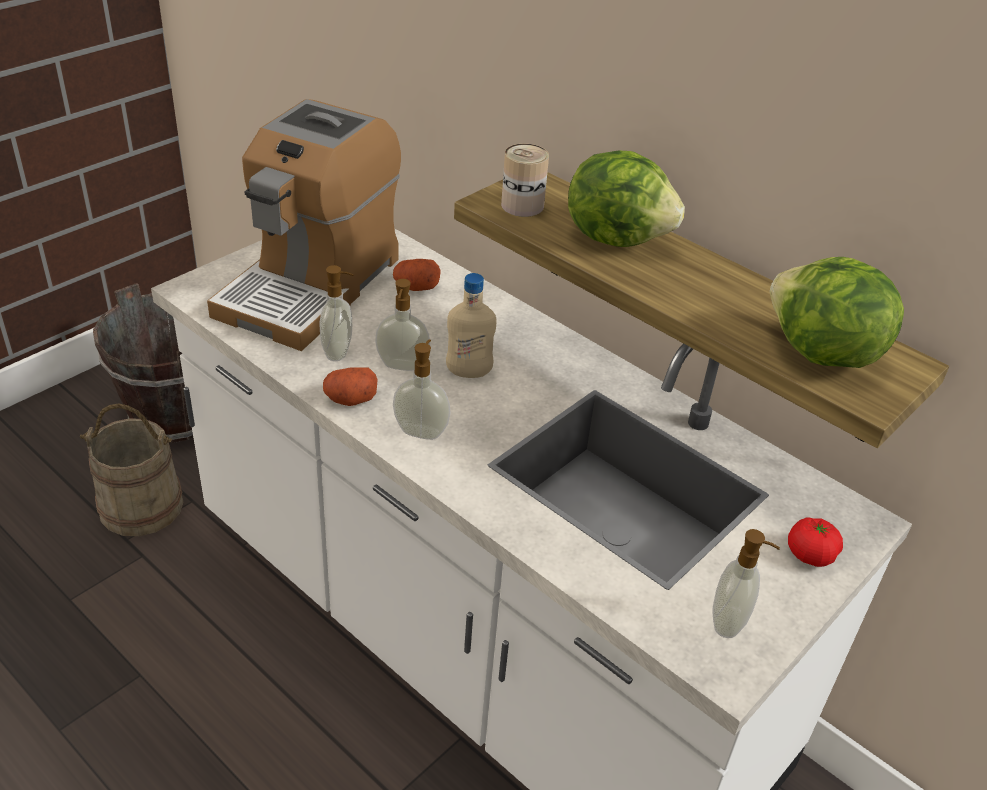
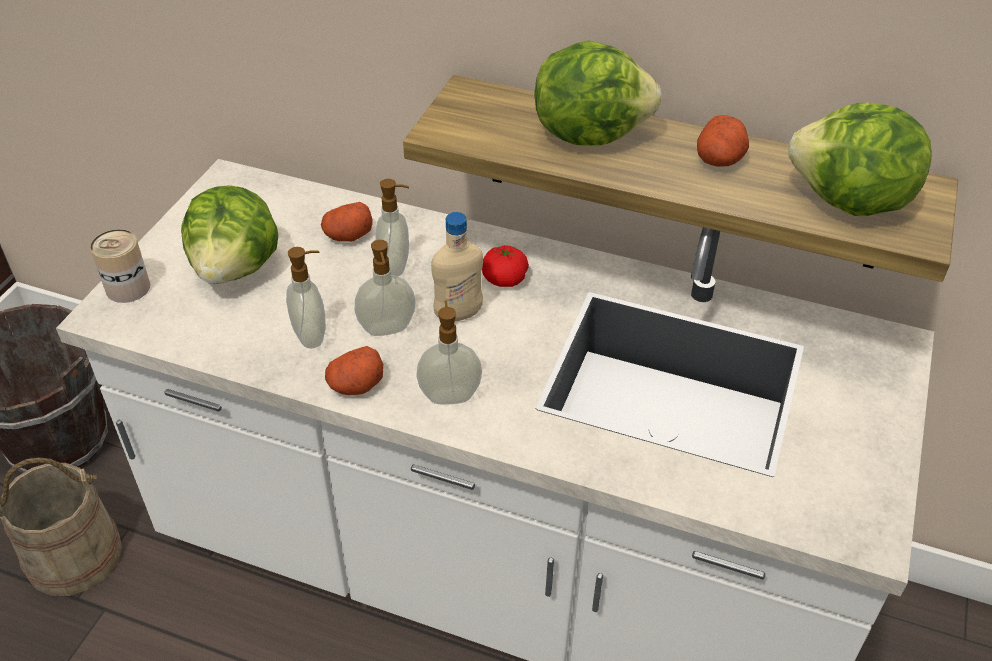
camera: 20 degrees left, 5 degrees up
(311, 285) = (236, 268): coffee machine -> lettuce
(522, 205) = (474, 125): can -> can (128, 288)
(722, 287) = (719, 159): none -> potato
(729, 622) = (844, 488): soap dispenser -> soap dispenser (396, 266)
(810, 554) = (871, 393): tomato -> tomato (504, 279)

